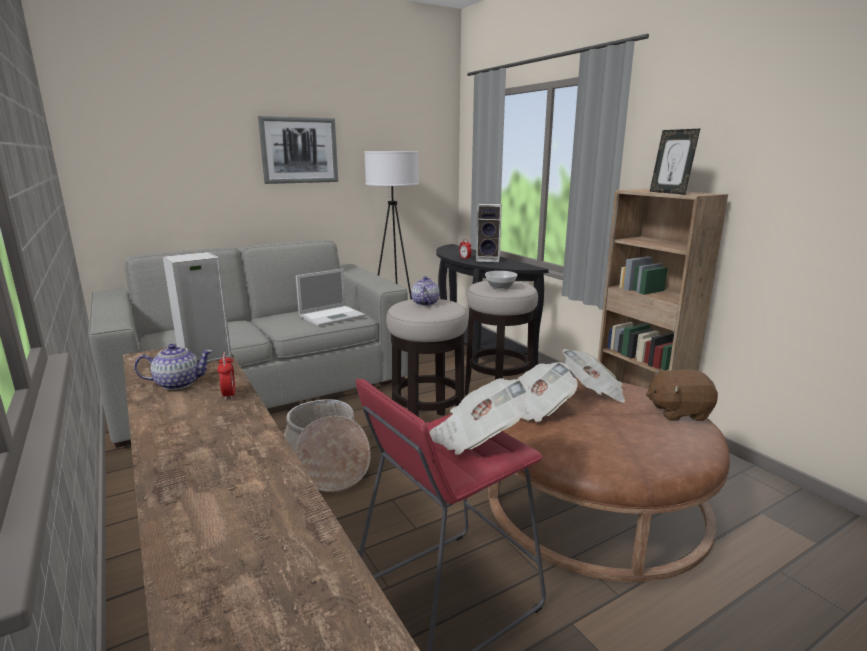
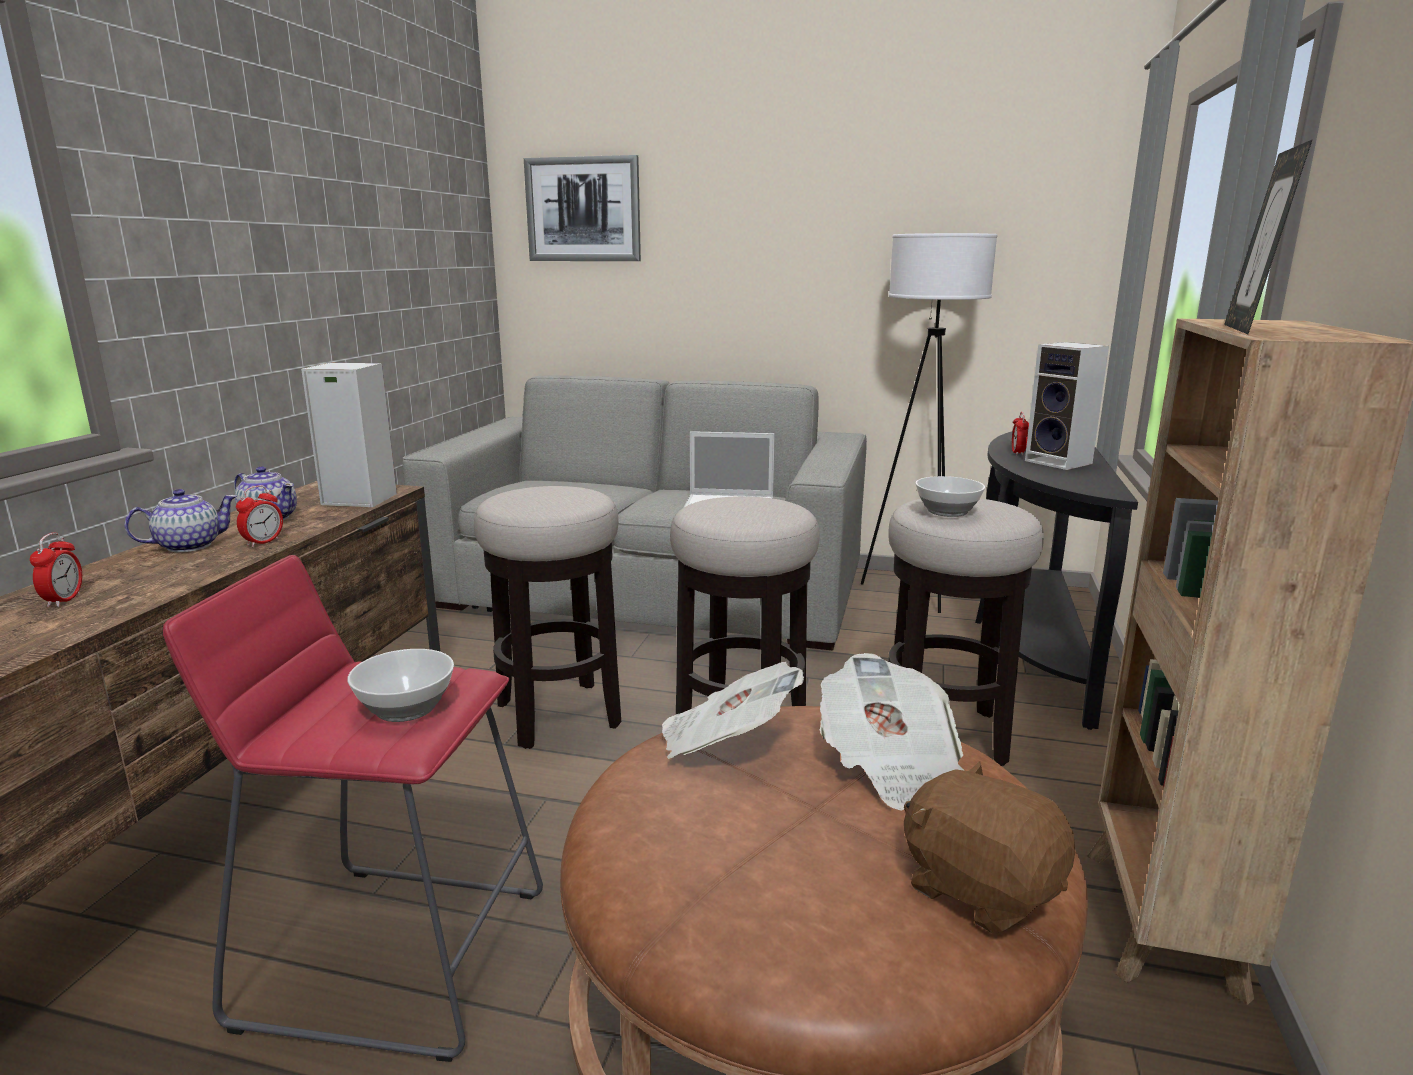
camera: 45 degrees right, 0 degrees up
(208, 471) = (64, 600): none -> alarm clock
(299, 150) = (798, 235): picture -> picture (583, 209)
(326, 463) = (558, 715): basket -> stool
(425, 303) = (747, 505): teapot -> teapot (188, 546)
(477, 437) = (404, 708): newspaper -> bowl

